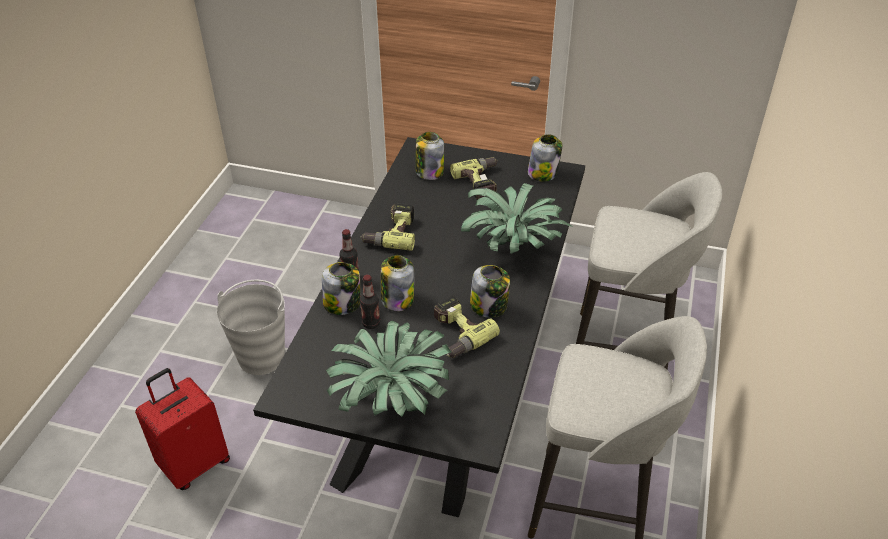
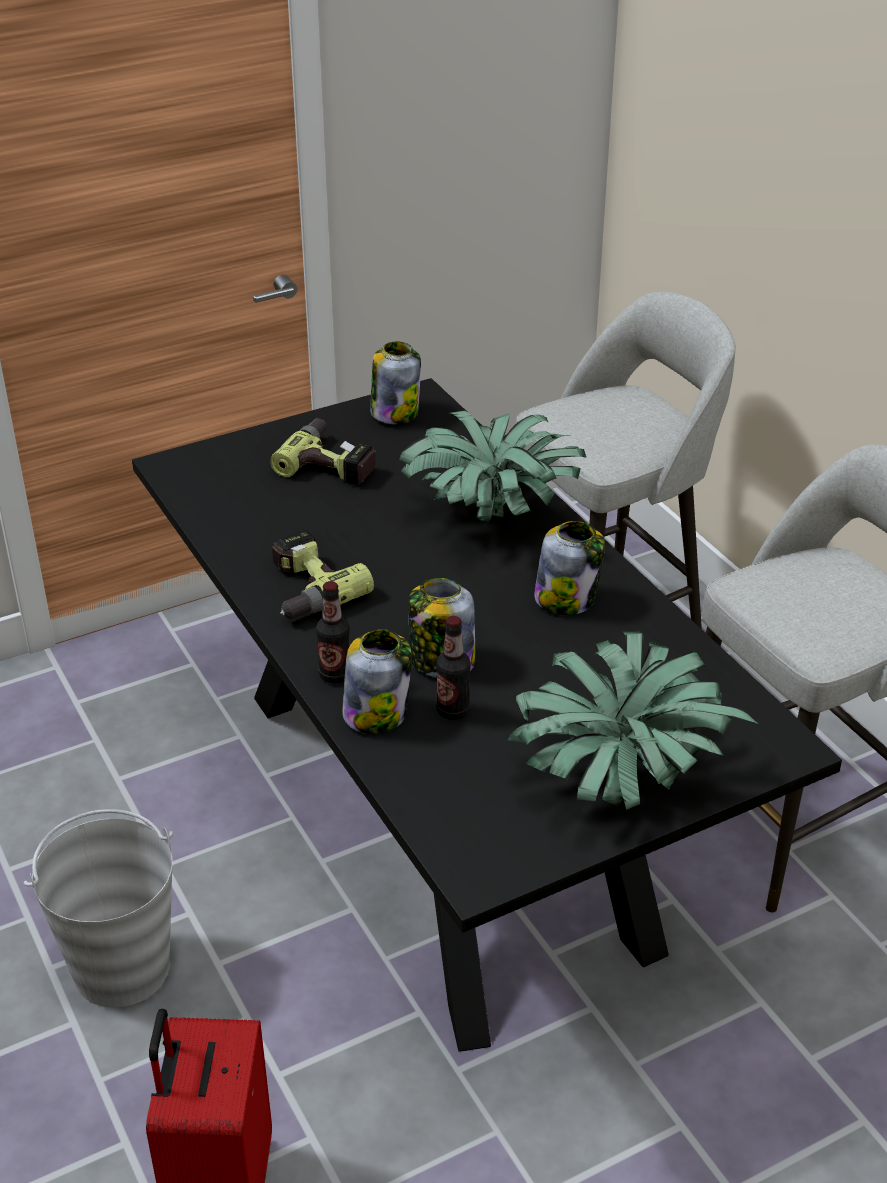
camera: 45 degrees left, 5 degrees down
(429, 172) = (237, 487): jar -> none
(456, 334) = (577, 654): power drill -> none

